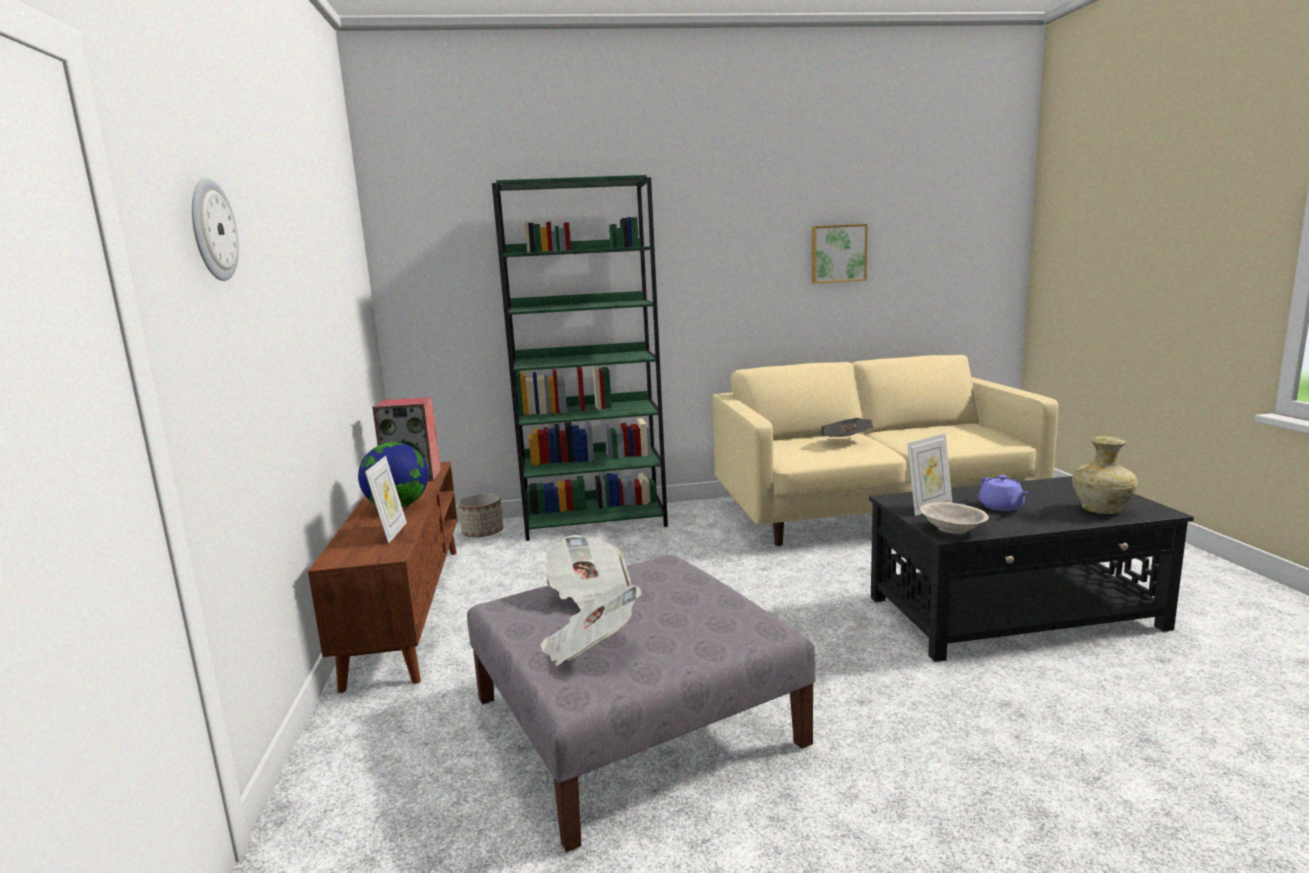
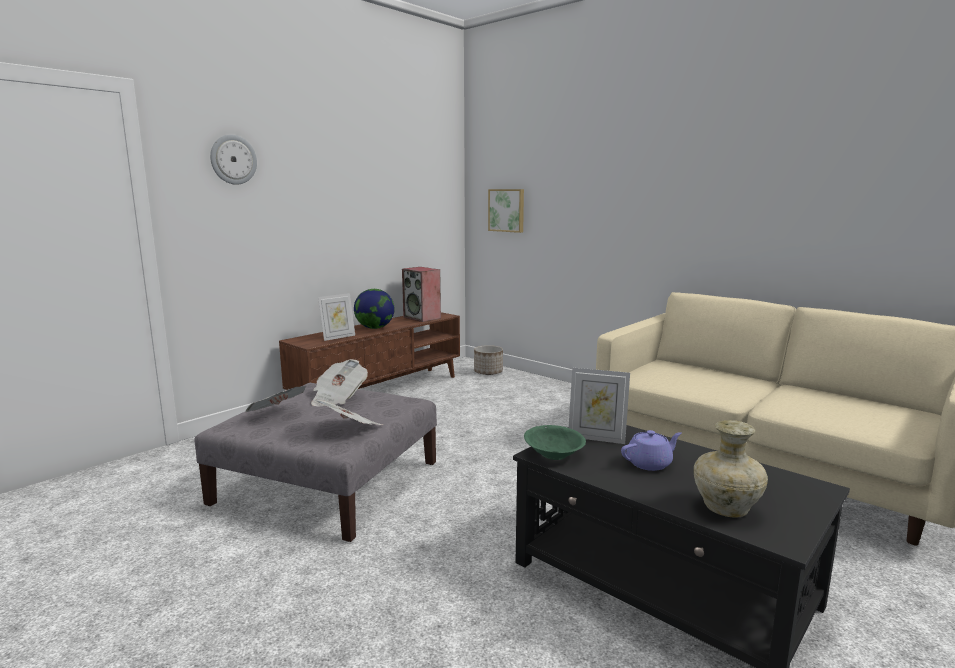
camera: 50 degrees right, 0 degrees up
(596, 521) = (554, 389): green bookcase -> none
(838, 253) = (824, 188): picture -> picture (507, 210)
(845, 443) = (725, 382): newspaper -> newspaper (349, 429)
(952, 530) = (554, 454): beige bowl -> green bowl
(1001, 507) = (650, 463): purple teapot -> purple teapot turned 150 degrees counterclockwise

